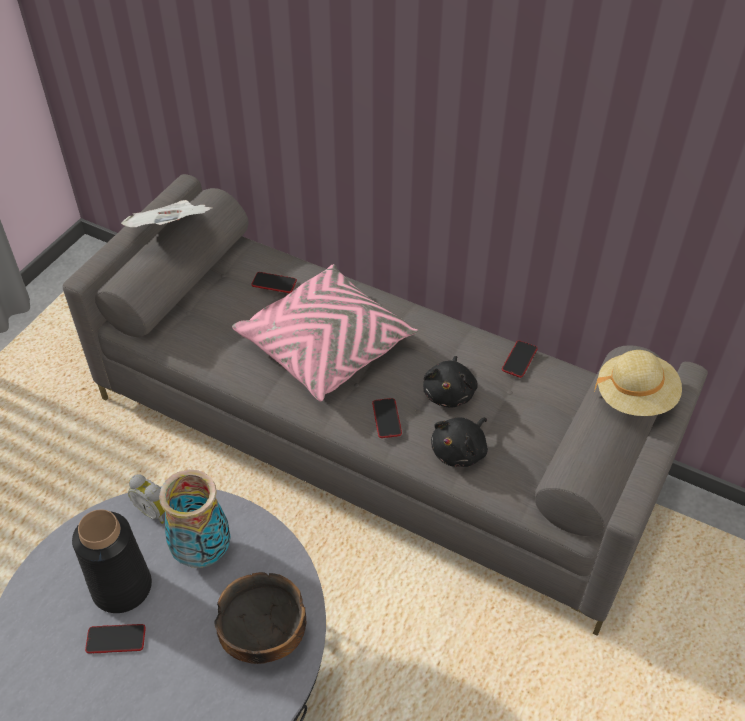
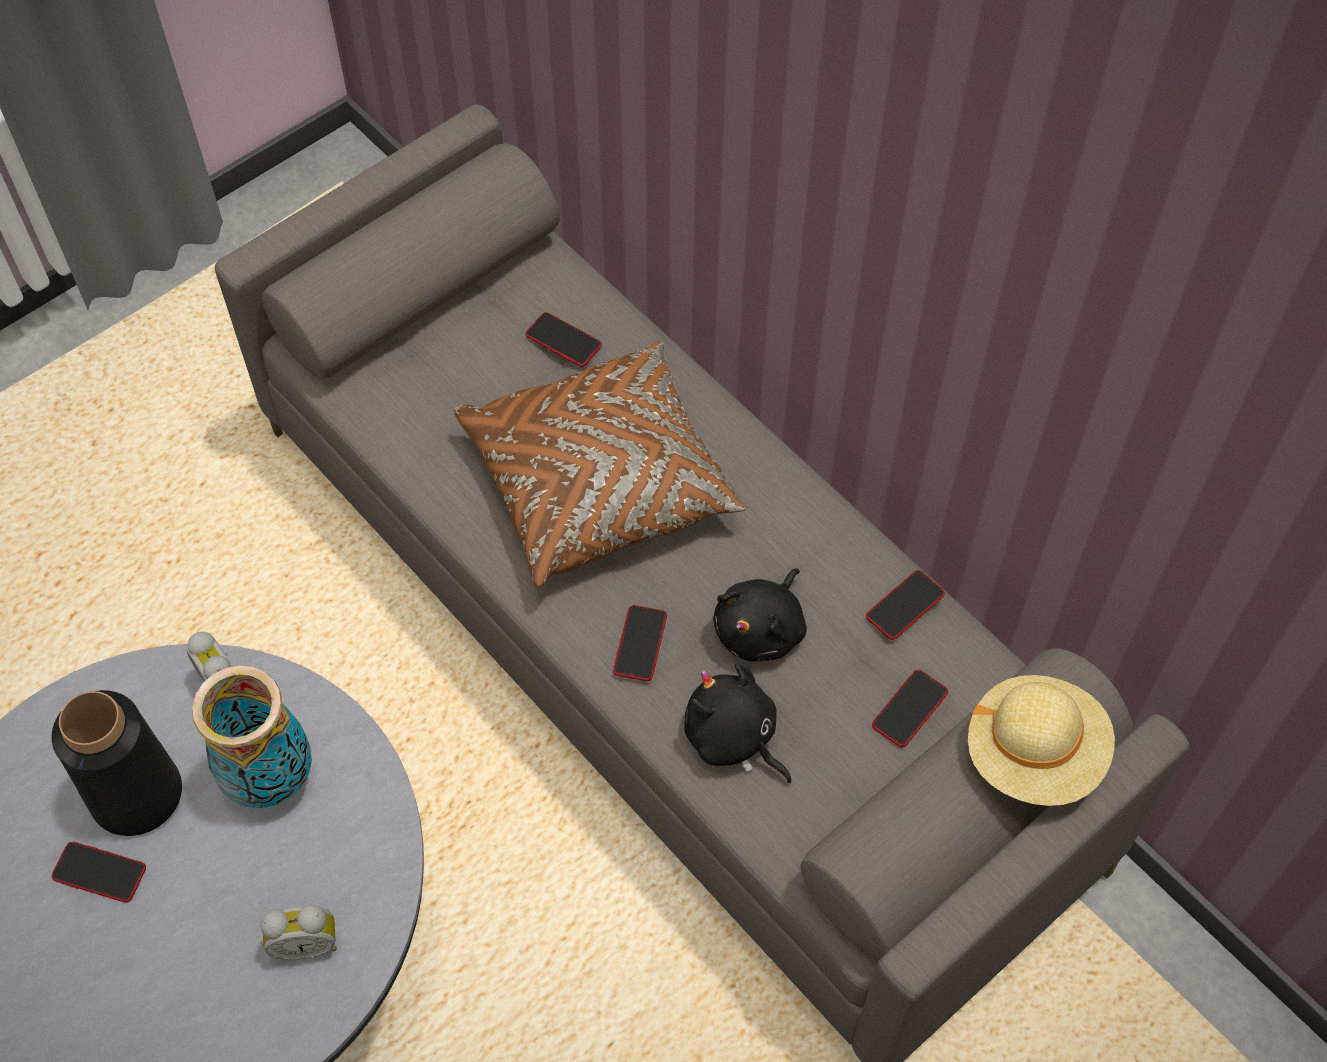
camera: 20 degrees right, 10 degrees up
(171, 232) = (413, 215): newspaper -> none
(264, 636) = (306, 942): bowl -> alarm clock
(326, 346) = (600, 482): pink pillow -> brown pillow
(460, 451) = (733, 738): black plush toy -> black plush toy turned 75 degrees clockwise
(547, 408) = (909, 709): none -> phone

